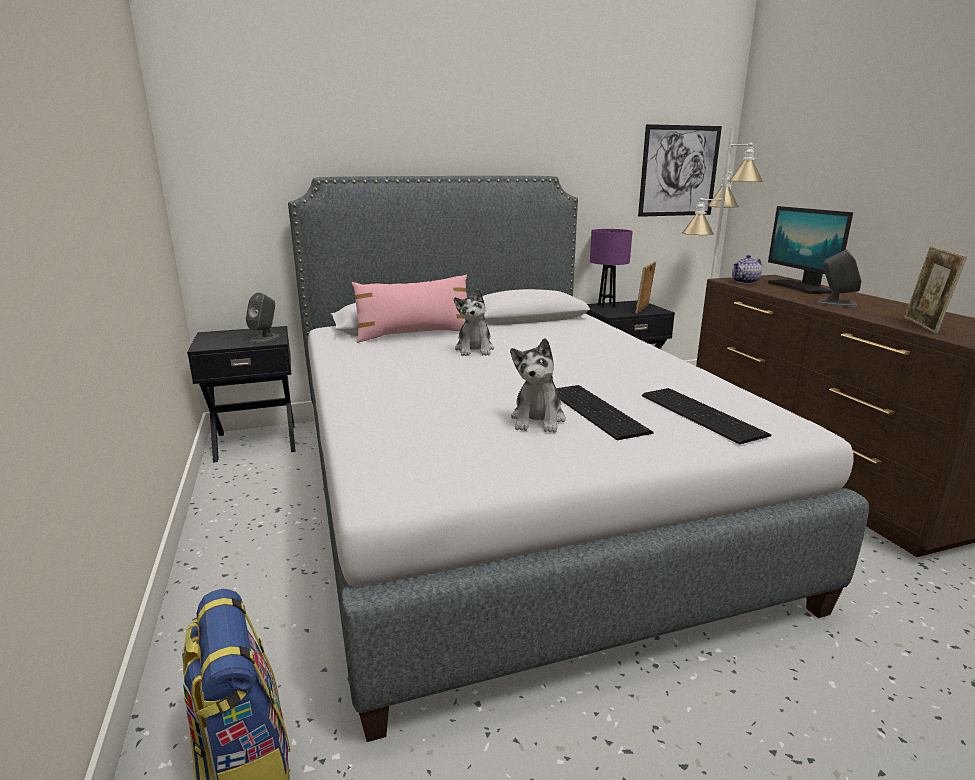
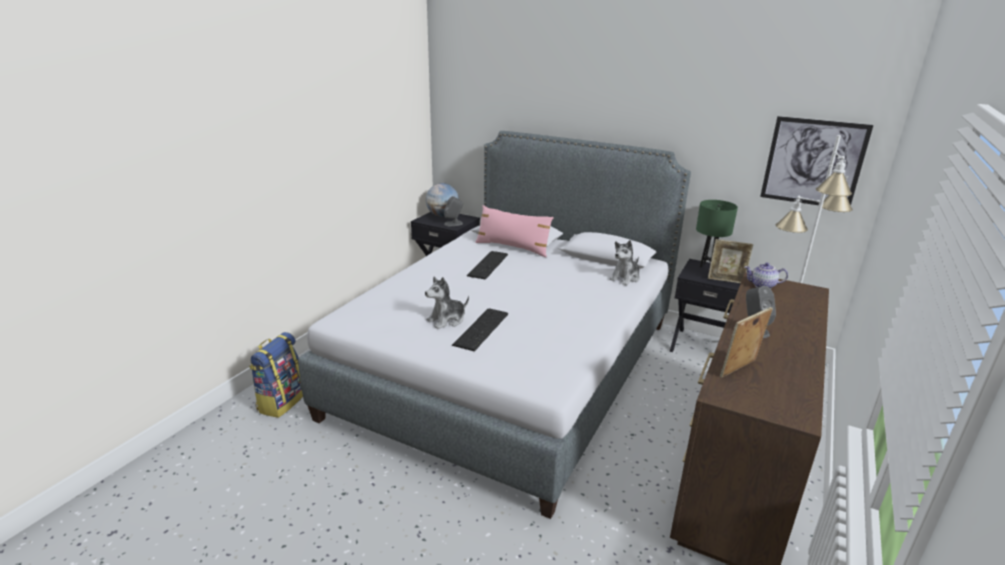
camera: 45 degrees right, 5 degrees up
(227, 335) = (443, 215): none -> globe
(475, 349) = (518, 269): plush toy -> plush toy (625, 278)
(606, 305) = (707, 266): purple table lamp -> green table lamp
(643, 310) = (726, 280): picture frame -> picture frame turned 150 degrees counterclockwise
(701, 413) = (523, 355): keyboard -> keyboard (489, 265)
(799, 287) = (789, 307): monitor -> none

